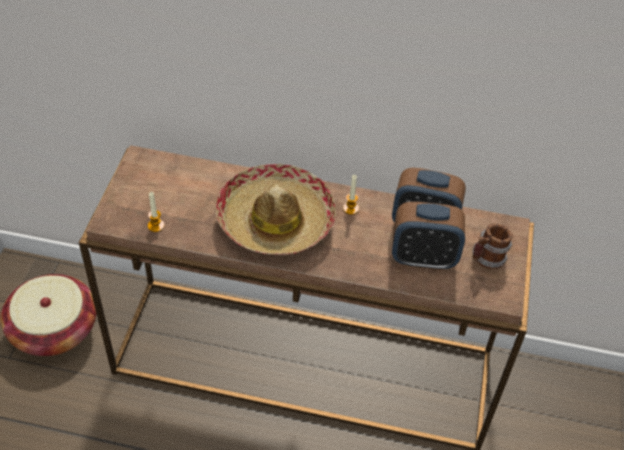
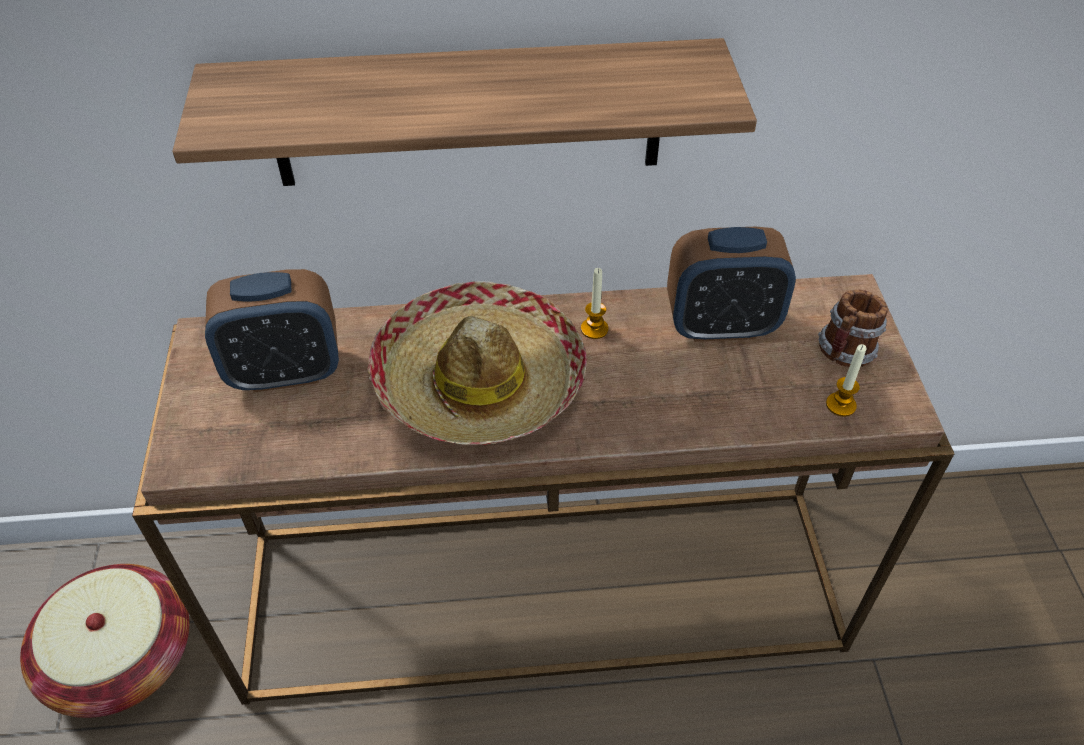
camera: 15 degrees left, 0 degrees up
(156, 226) = (270, 446): candle -> candle (840, 405)
(301, 76) = (468, 114): none -> shelf
(423, 258) = (746, 379): alarm clock -> alarm clock (285, 372)

